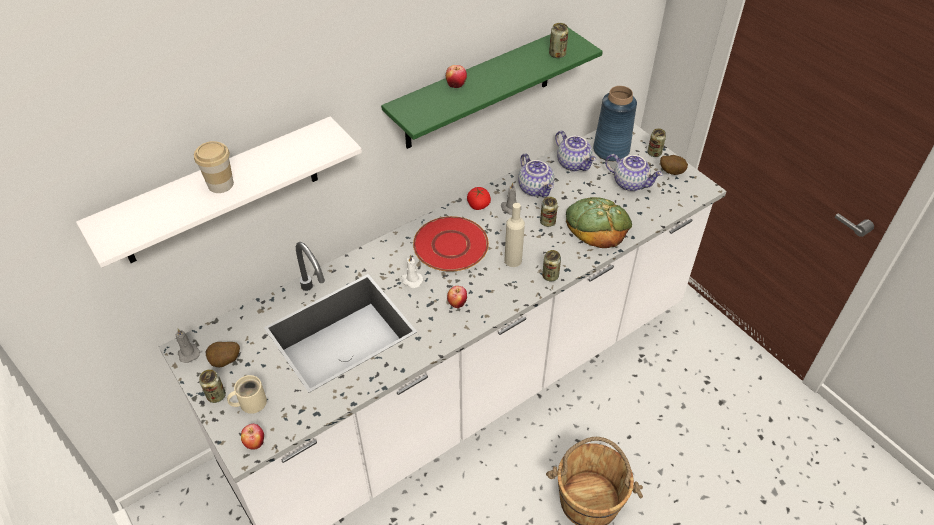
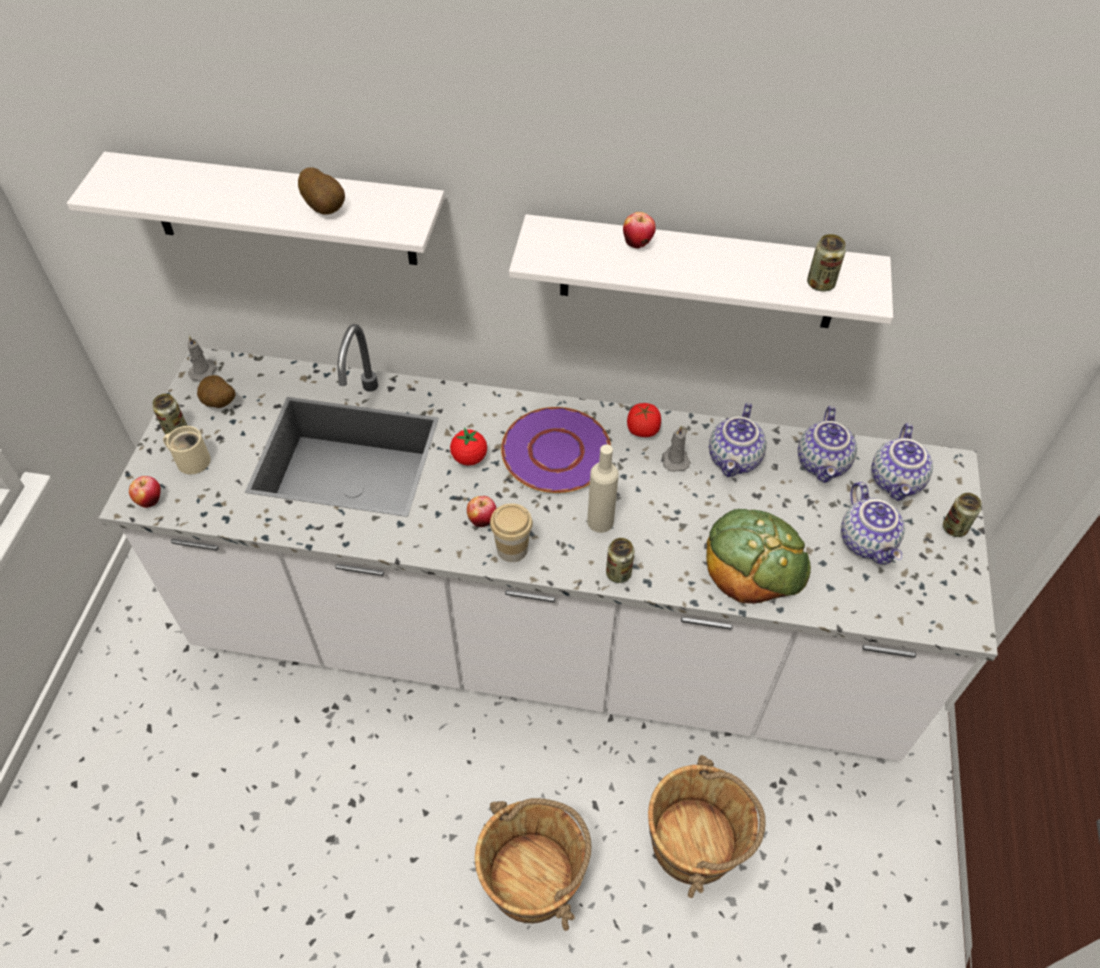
camera: 45 degrees right, 5 degrees up
(220, 184) = (250, 195): cup -> cup (512, 549)
(411, 280) = (469, 458): white candle -> tomato
(450, 245) = (555, 451): red plate -> purple plate
(479, 90) = (698, 273): green shelf -> white shelf
(547, 222) = (697, 509): can -> none
(611, 150) = (897, 482): blue vase -> teapot
(638, 415) = (695, 842): none -> brown bucket
(671, 172) = (946, 569): potato -> potato (326, 207)

